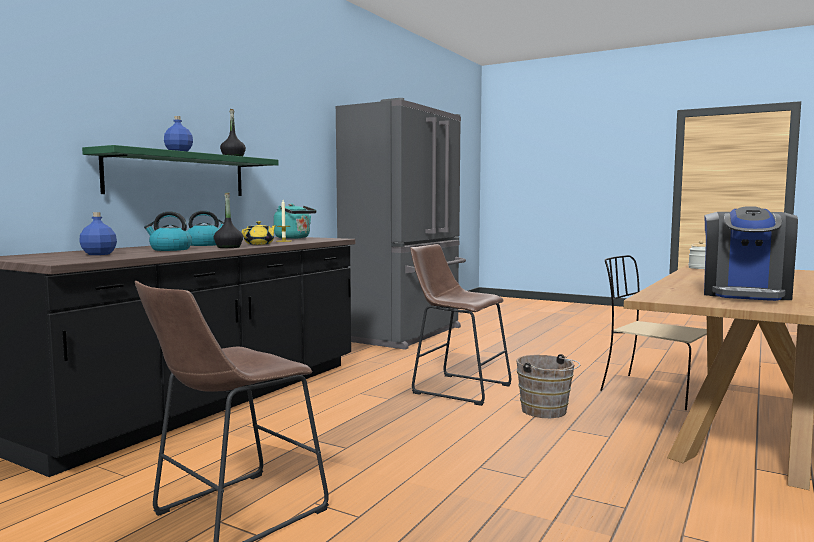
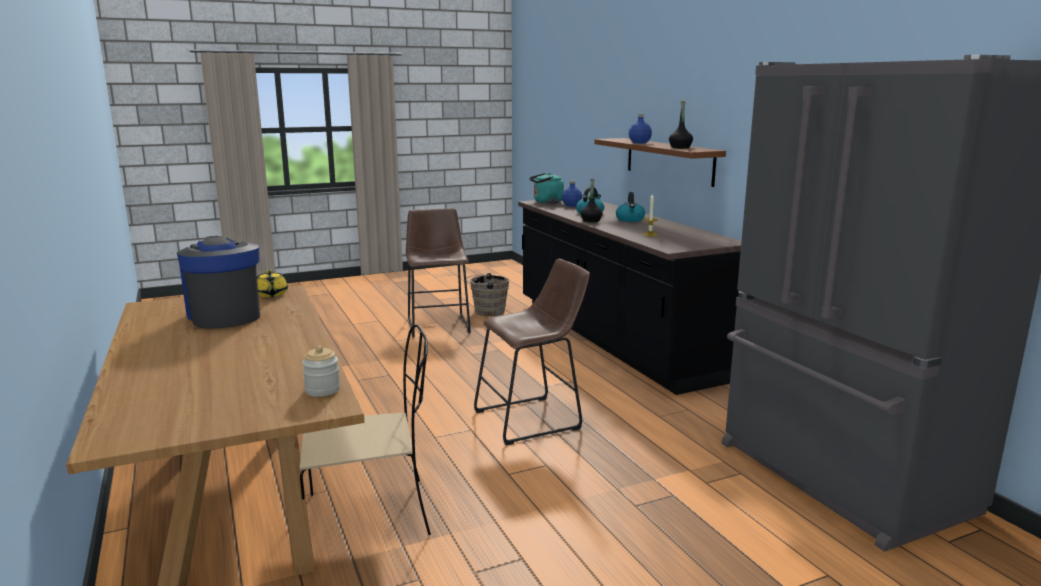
camera: 125 degrees right, 10 degrees up
(178, 175) = (668, 160): green shelf -> brown shelf
(259, 244) = (618, 227): yellow teapot -> yellow teapot (271, 295)
(294, 238) = (698, 241): turquoise kettle -> turquoise kettle (546, 202)
(546, 412) = (422, 429): brown bucket -> brown bucket (487, 311)

